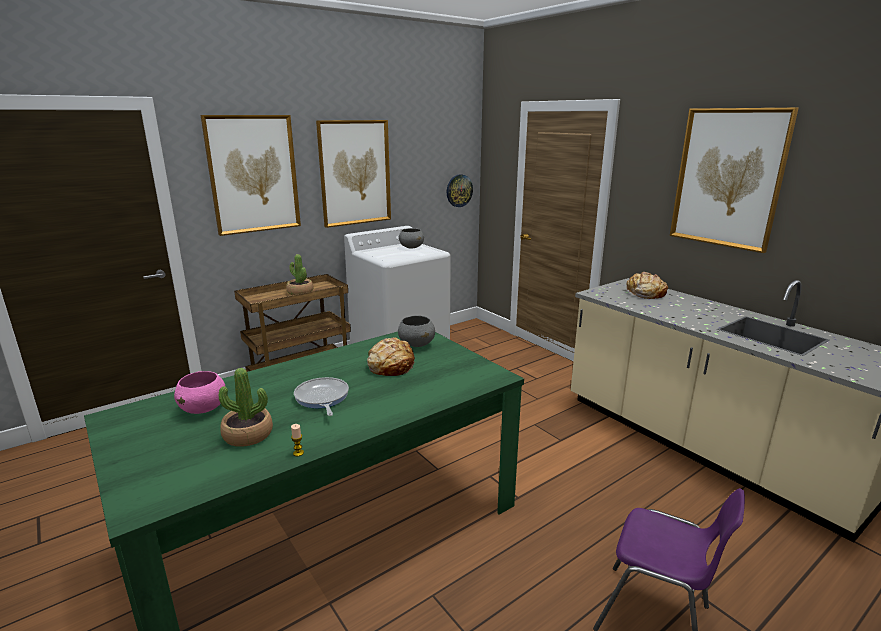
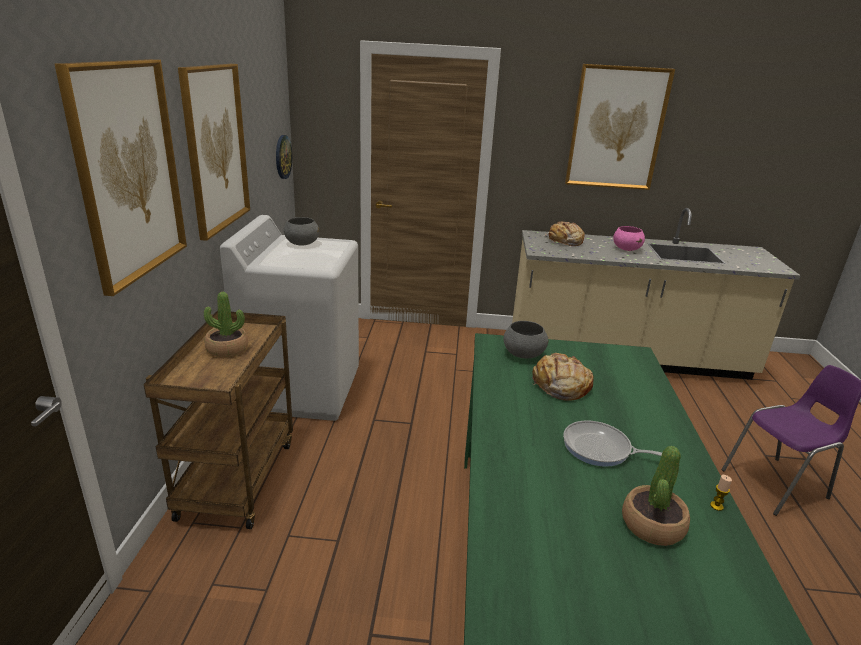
camera: 50 degrees left, 5 degrees up
(204, 408) = (552, 536): pink bowl -> pink bowl (626, 249)

